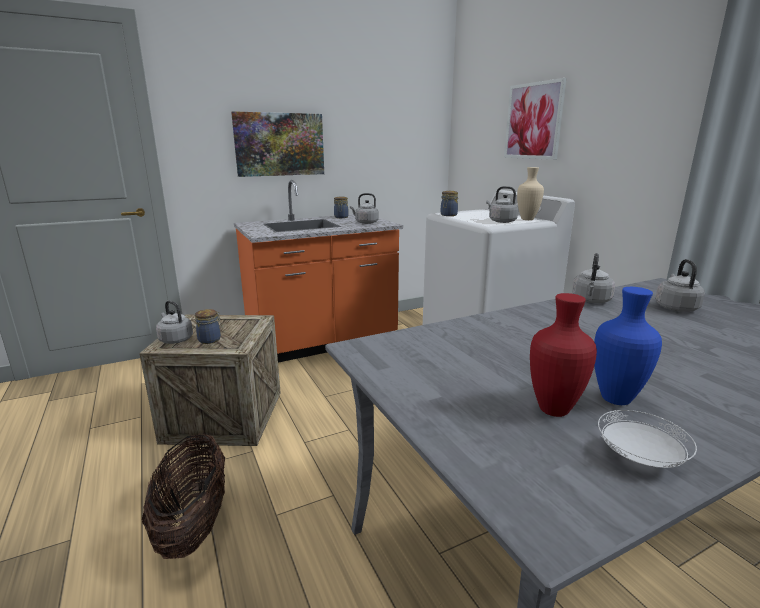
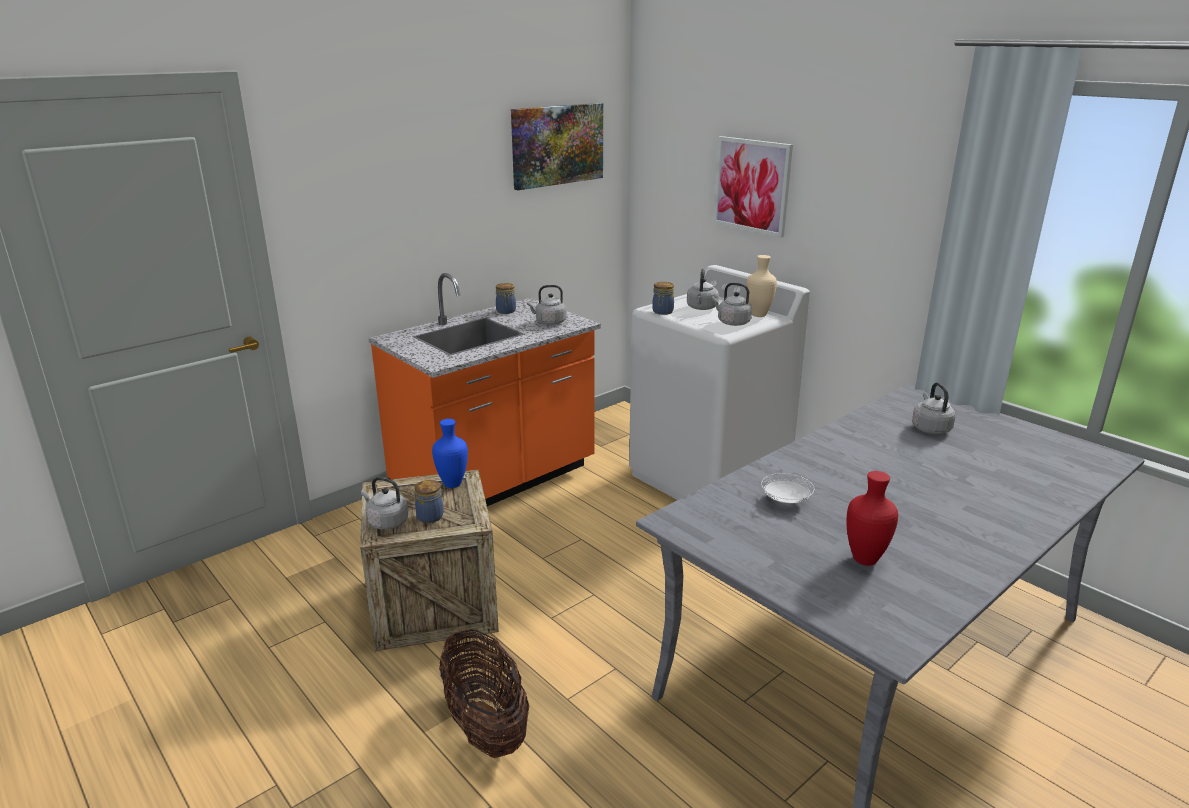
camera: 15 degrees left, 5 degrees up
(279, 144) = (421, 223): picture -> picture (557, 145)
(591, 301) = (853, 428): grey kettle -> grey kettle (701, 308)
(618, 399) = (908, 542): blue vase -> blue vase (453, 484)
(640, 458) = (934, 589): white plate -> white plate (786, 501)

